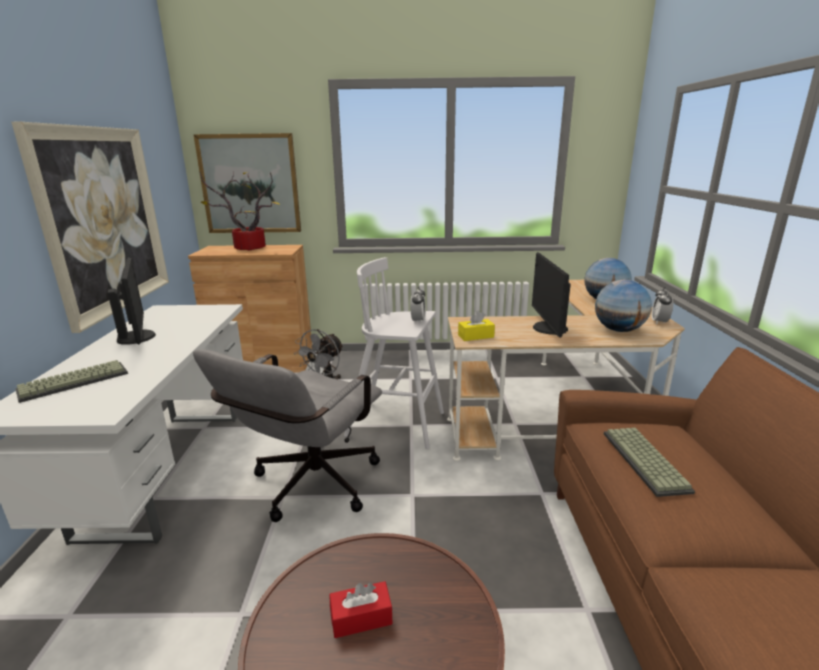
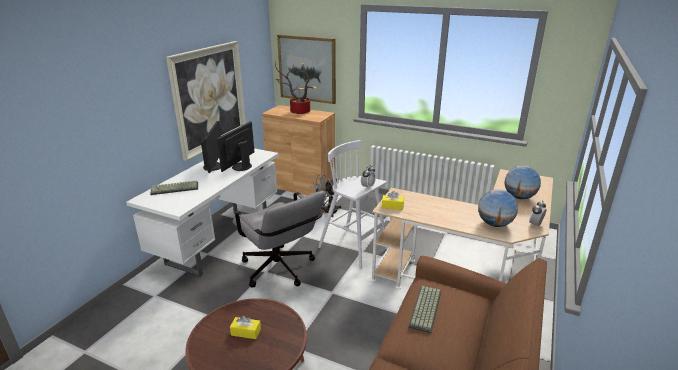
camera: 25 degrees right, 5 degrees up
(309, 488) = (281, 271): grey office chair -> grey office chair turned 90 degrees counterclockwise
(361, 617) = (246, 332): red tissue box -> yellow tissue box
(548, 328) = (446, 211): monitor -> monitor (241, 166)

